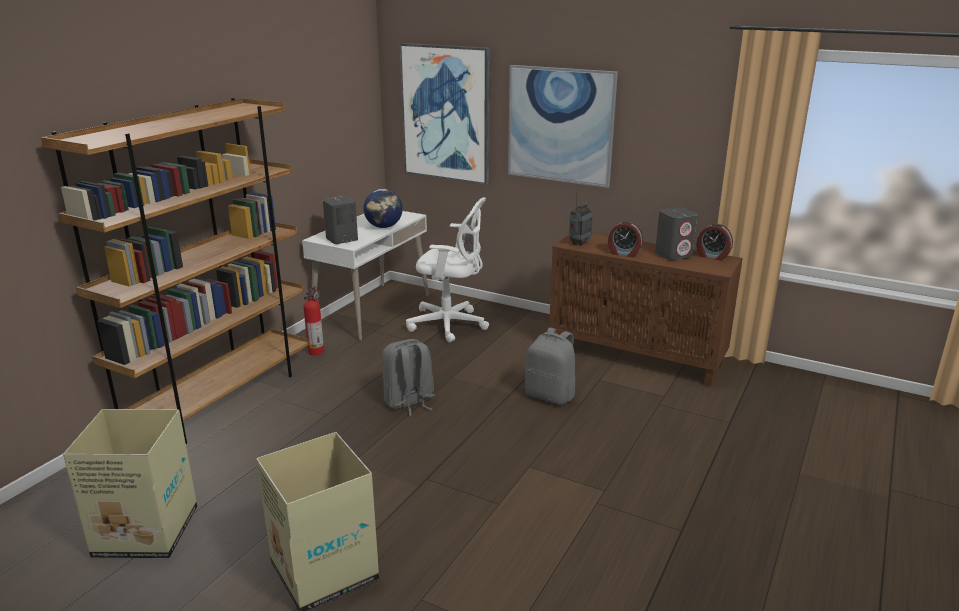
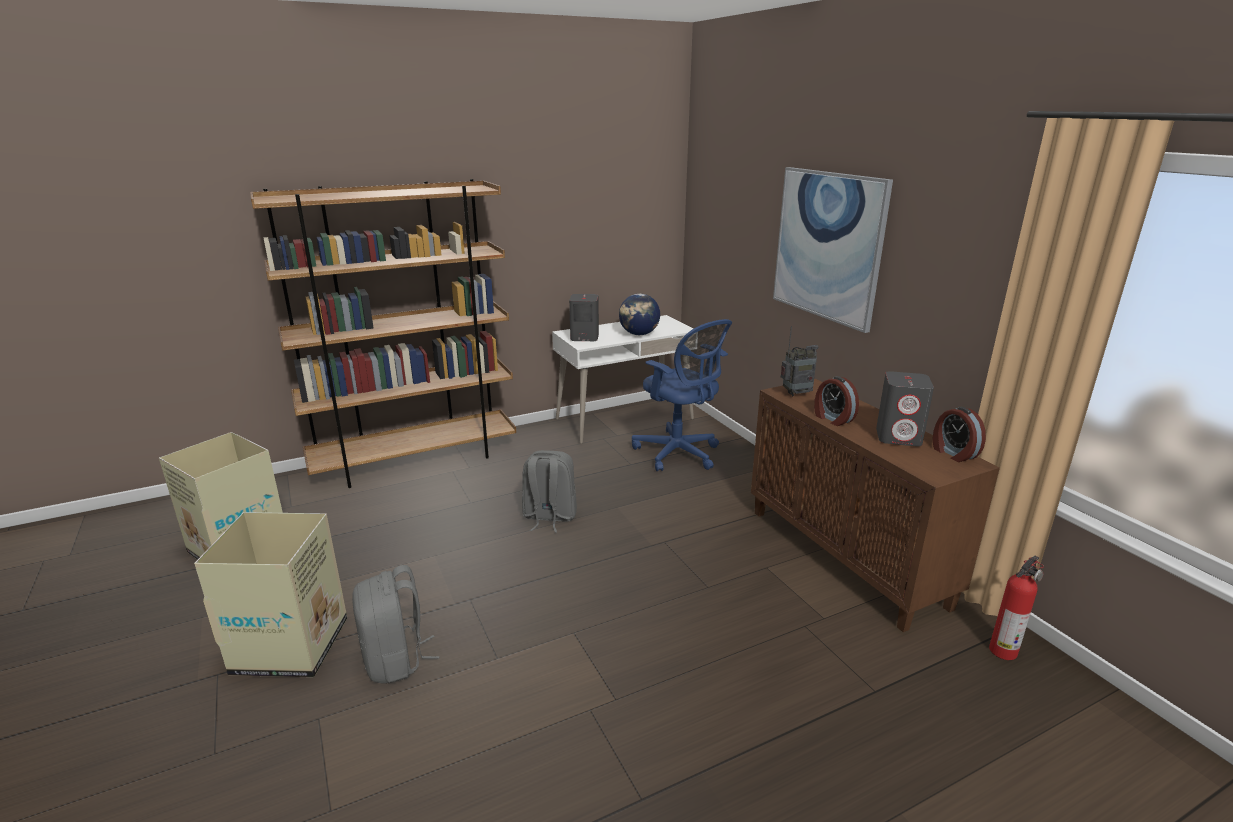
camera: 35 degrees right, 0 degrees up
(316, 351) = (534, 442): fire extinguisher -> fire extinguisher (1004, 650)
(447, 113) = (731, 221): picture -> none
(450, 325) = (679, 454): white office chair -> blue office chair
(551, 395) = (690, 564): grey backpack -> grey backpack (396, 660)

